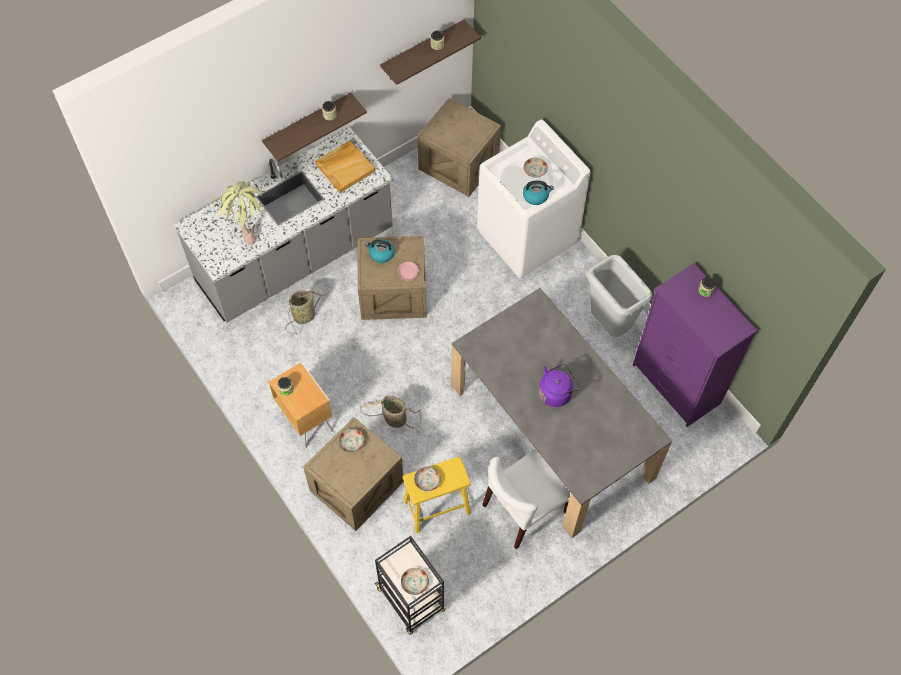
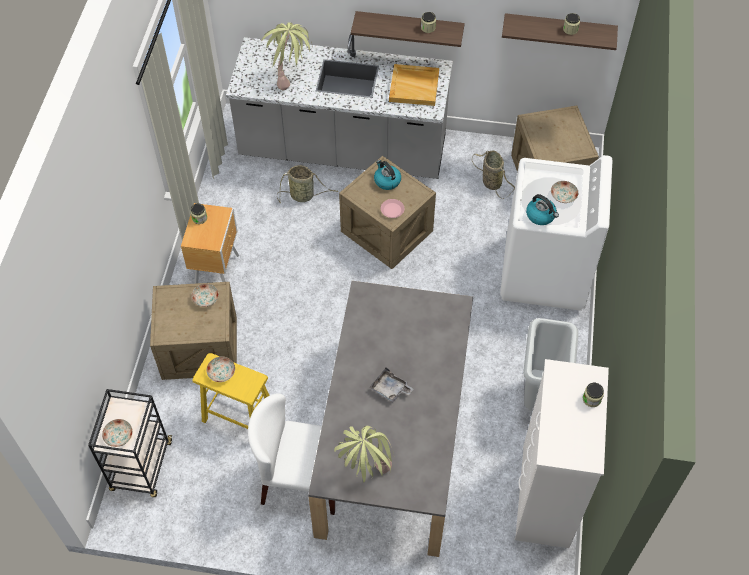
camera: 45 degrees right, 5 degrees down
(393, 419) = (281, 323): basket -> basket (490, 181)
(556, 393) = (390, 389): purple kettle -> grey tray
(601, 459) = (366, 474): none -> potted plant
(676, 385) = (544, 497): purple dresser -> white dresser

